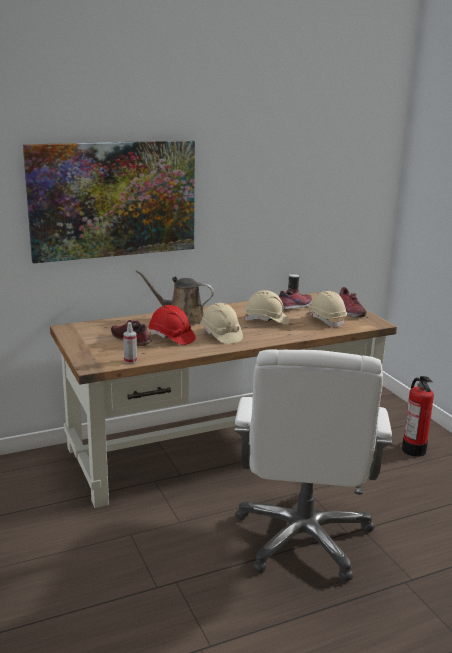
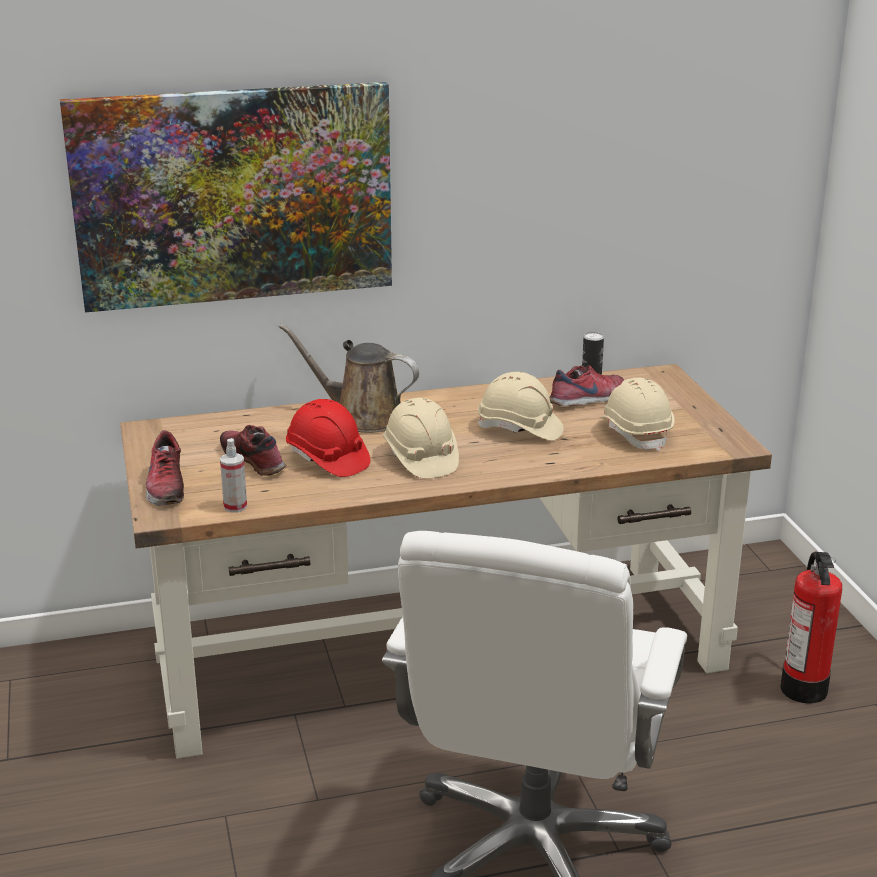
camera: 10 degrees right, 5 degrees up
(349, 311) = (690, 414): shoe -> shoe (164, 486)

